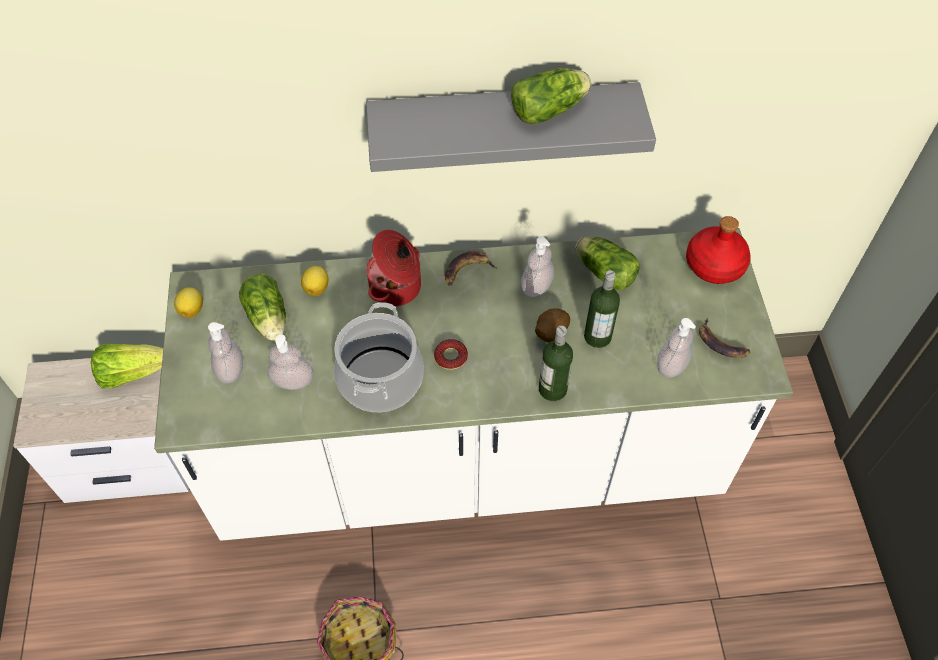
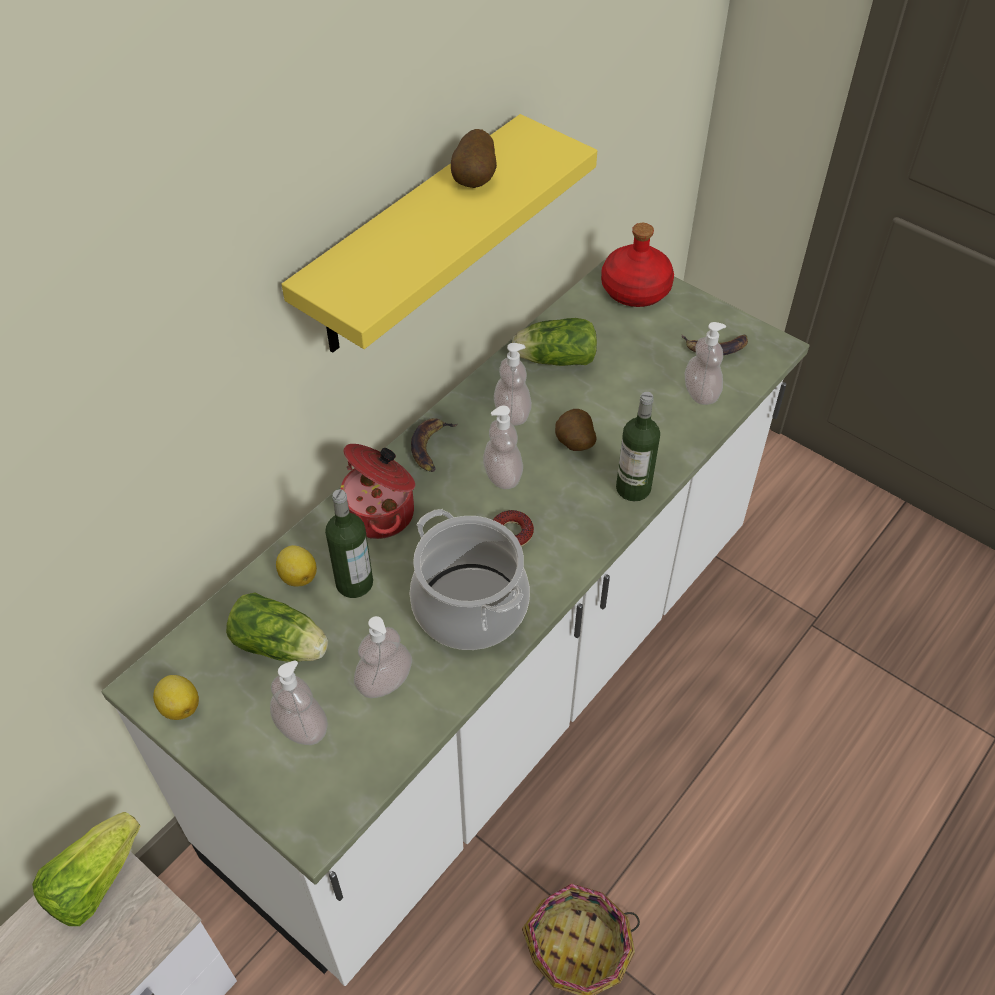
camera: 45 degrees left, 5 degrees down
(486, 319) = (503, 476): none -> soap dispenser
(502, 125) = (412, 240): grey shelf -> yellow shelf
(551, 109) = (475, 180): lettuce -> potato
(597, 336) = (615, 416): bottle -> bottle (354, 583)

